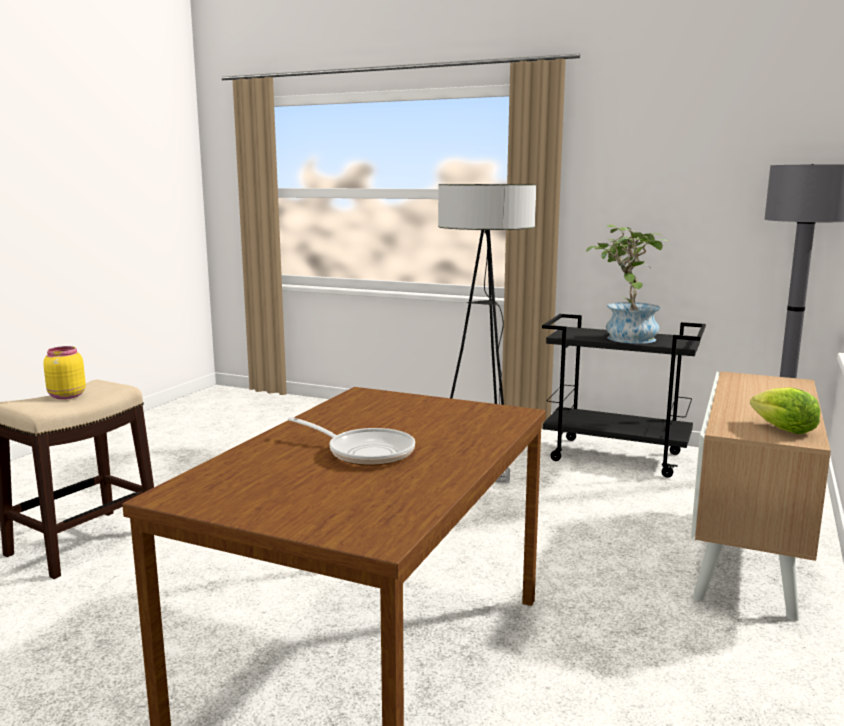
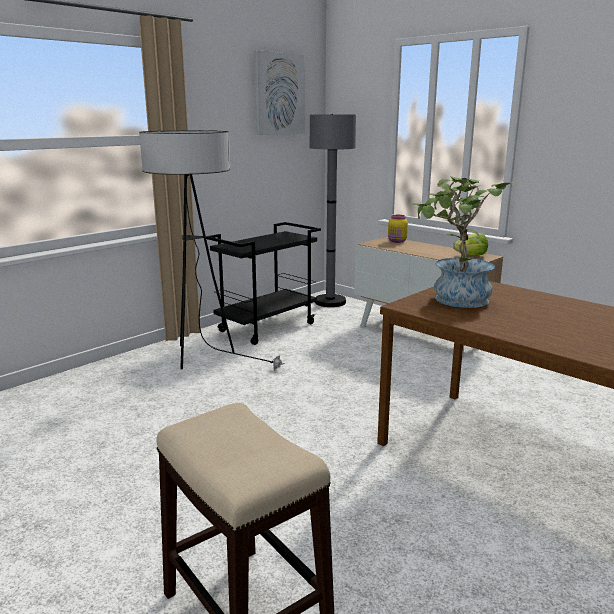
camera: 70 degrees left, 5 degrees up
(66, 396) = (236, 447): yellow jar -> yellow jar (397, 241)
(365, 452) = (548, 317): frying pan -> none
(624, 337) = (267, 241): potted plant -> potted plant (454, 300)
(746, 136) = (279, 94): none -> picture

